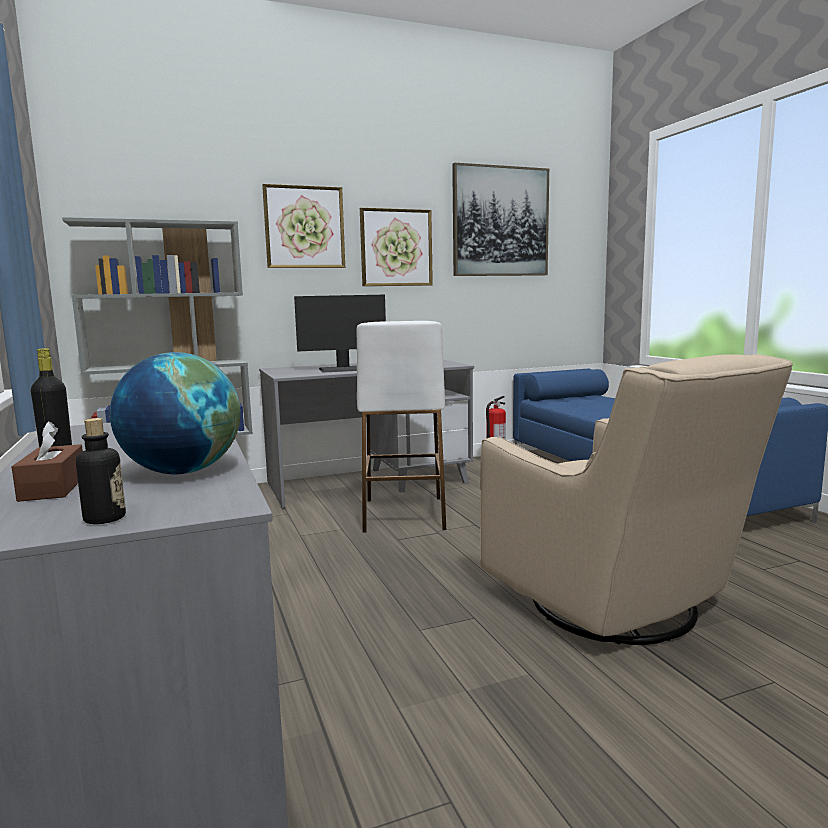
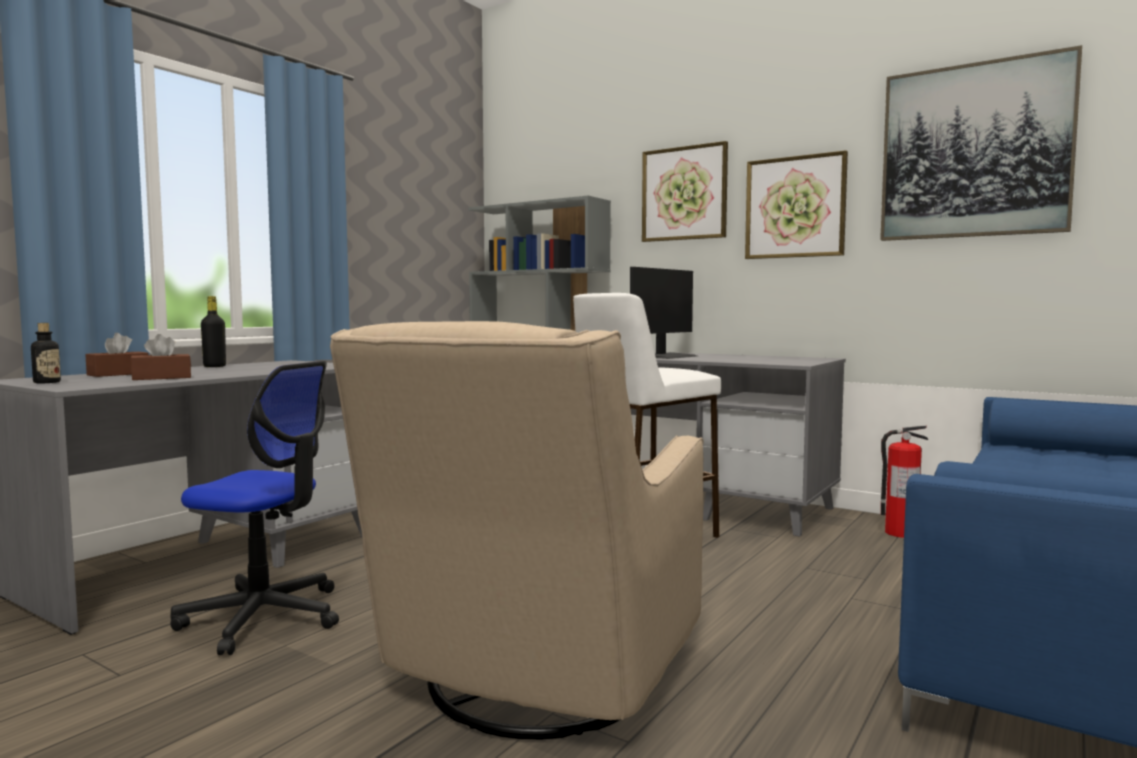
camera: 55 degrees right, 5 degrees down
(182, 472) = (161, 378): globe -> brown tissue box
(344, 369) = (668, 356): monitor -> monitor turned 90 degrees counterclockwise
(385, 692) = (264, 617): none -> office chair

